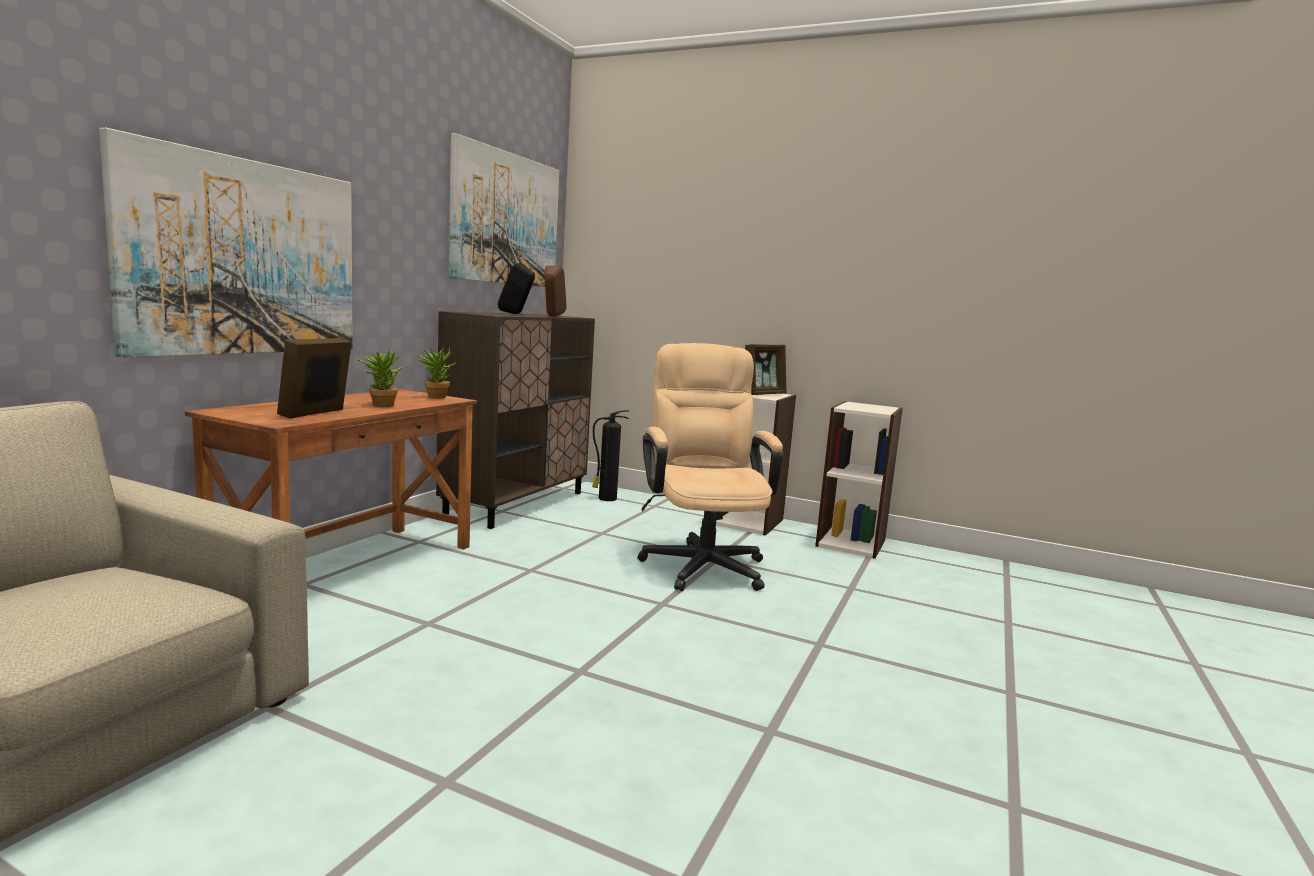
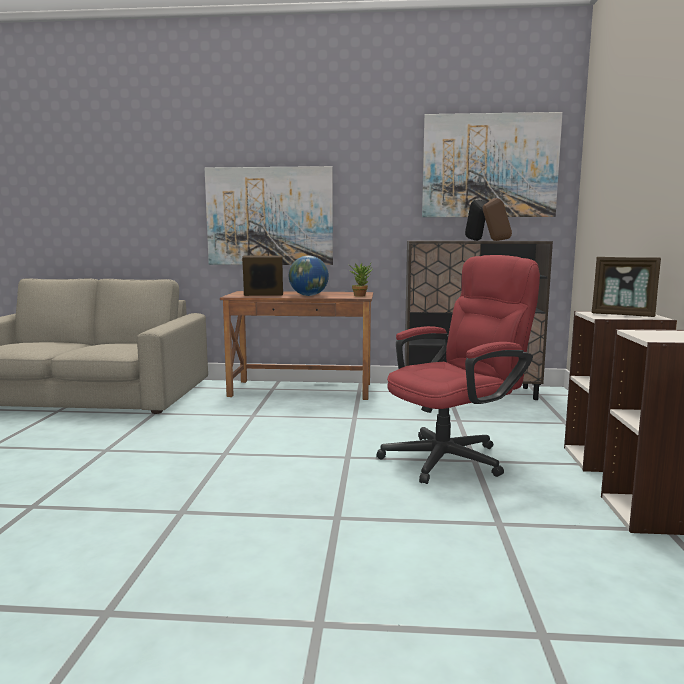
camera: 70 degrees right, 0 degrees up
(380, 405) = (309, 295): potted plant -> globe
(606, 499) = (544, 408): fire extinguisher -> none
(702, 562) = (453, 457): beige office chair -> red office chair

